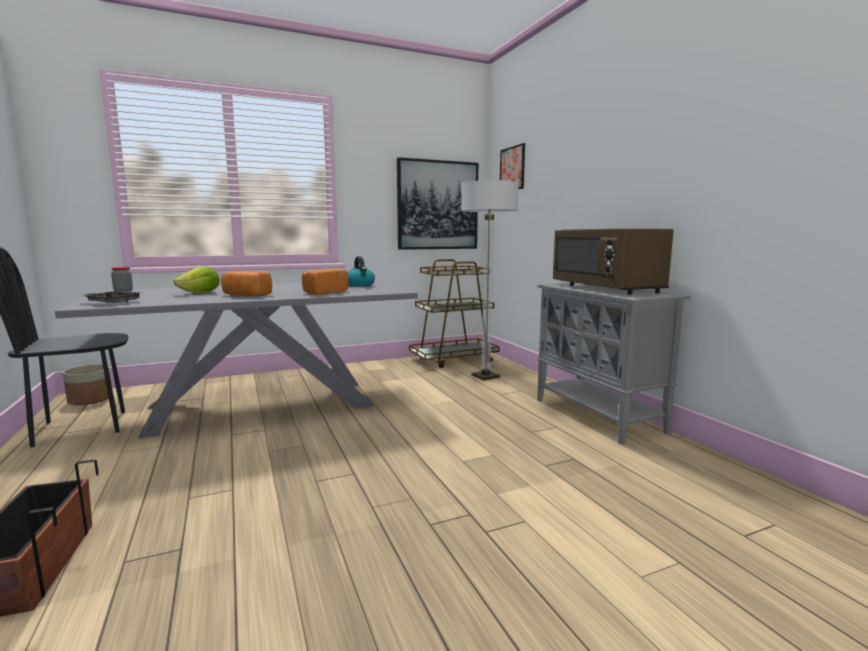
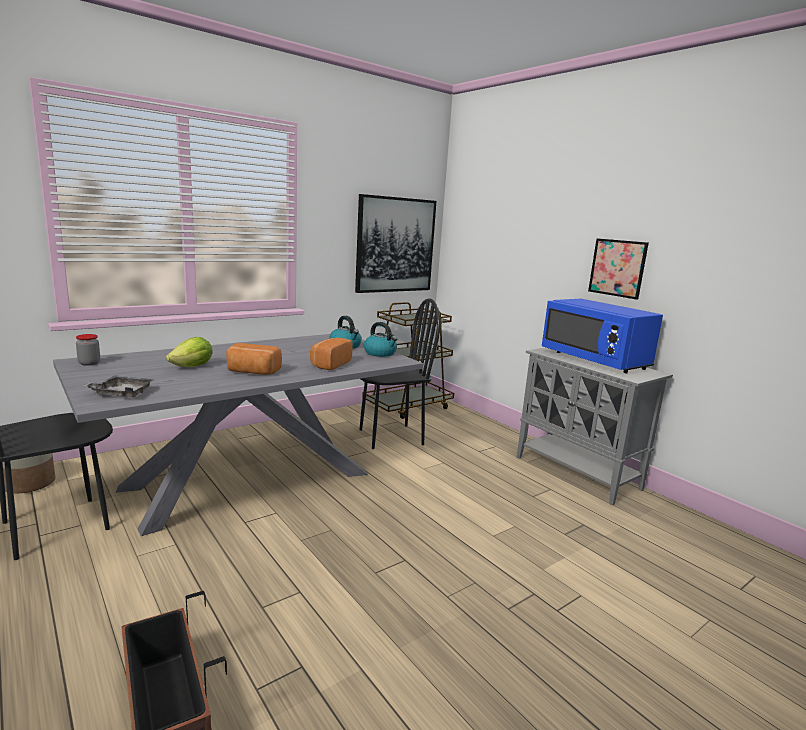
camera: 15 degrees left, 5 degrees up
(385, 288) = (380, 353): none -> kettle
(418, 380) = (390, 437): none -> black chair
(485, 376) = (452, 429): floor lamp -> none
(512, 168) = (477, 214): picture -> picture (617, 268)
(606, 289) = (595, 360): brown microwave -> blue microwave

